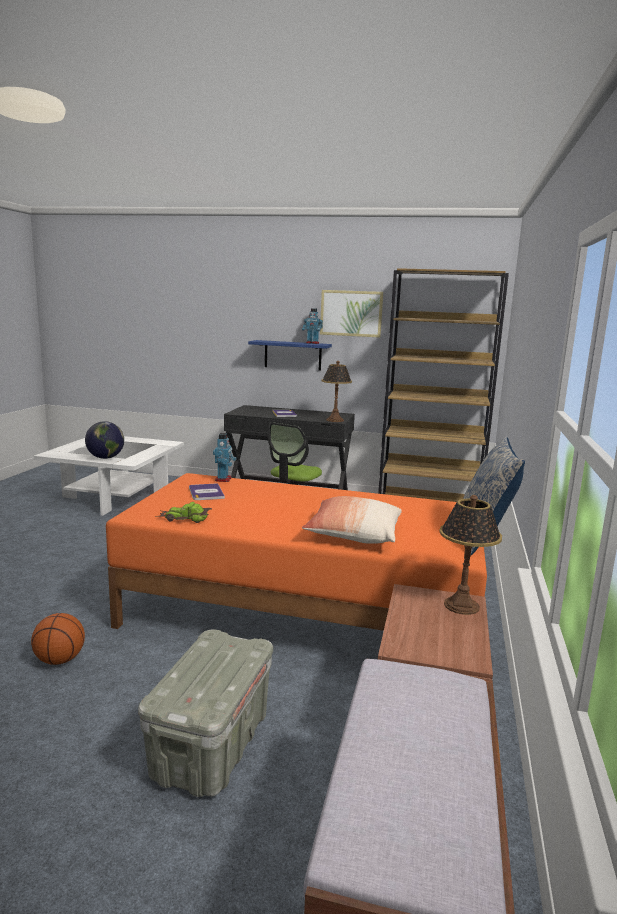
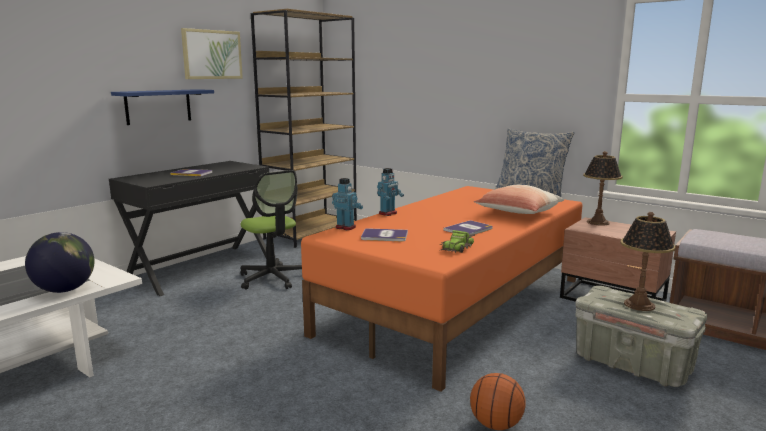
camera: 65 degrees left, 0 degrees up
(256, 518) = (468, 229): none -> book
(312, 343) = (186, 89): toy robot -> toy robot (388, 213)
(335, 420) = (249, 166): table lamp -> table lamp (639, 305)

